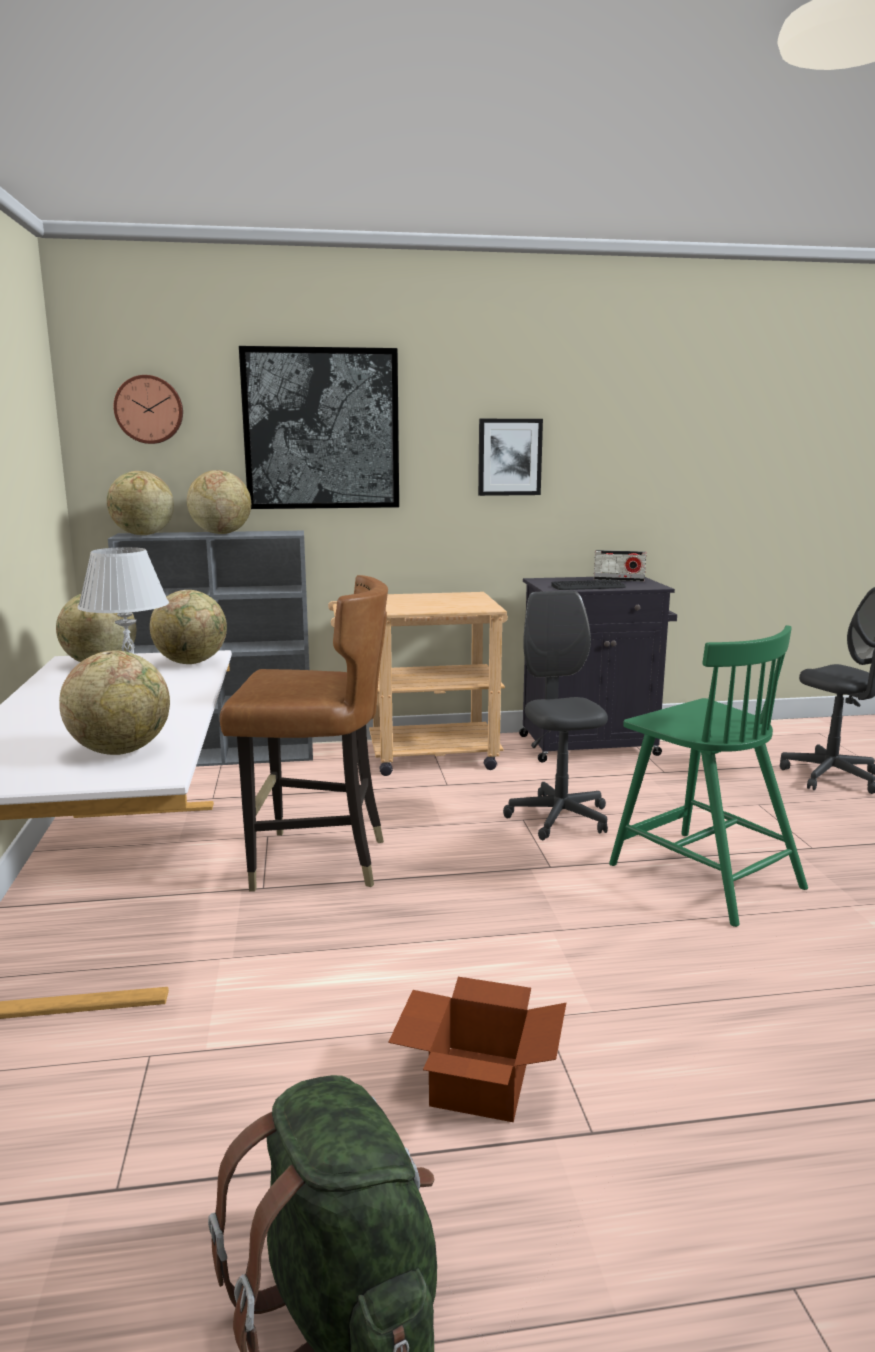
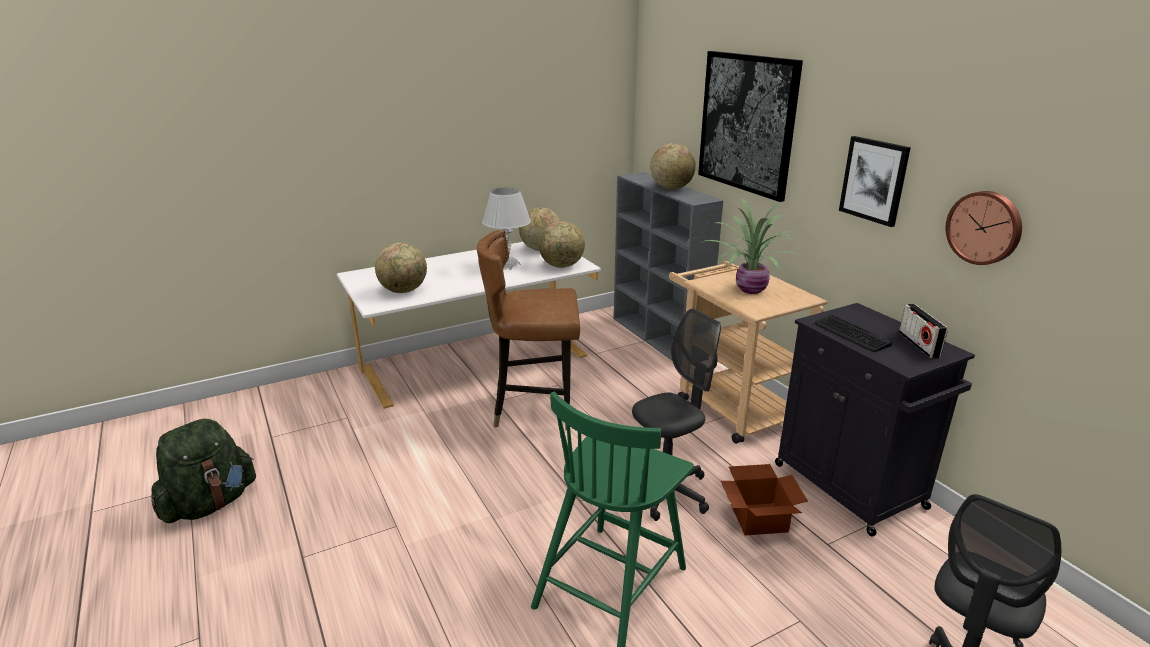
camera: 70 degrees right, 10 degrees up
(143, 535) = (640, 177): globe -> none
(149, 409) = (668, 92): wall clock -> wall clock (985, 227)
(316, 862) = (534, 409): brown chair -> brown chair turned 105 degrees clockwise
(432, 602) = (749, 289): none -> potted plant
(477, 1082) = (337, 511): cardboard box -> cardboard box (759, 517)

